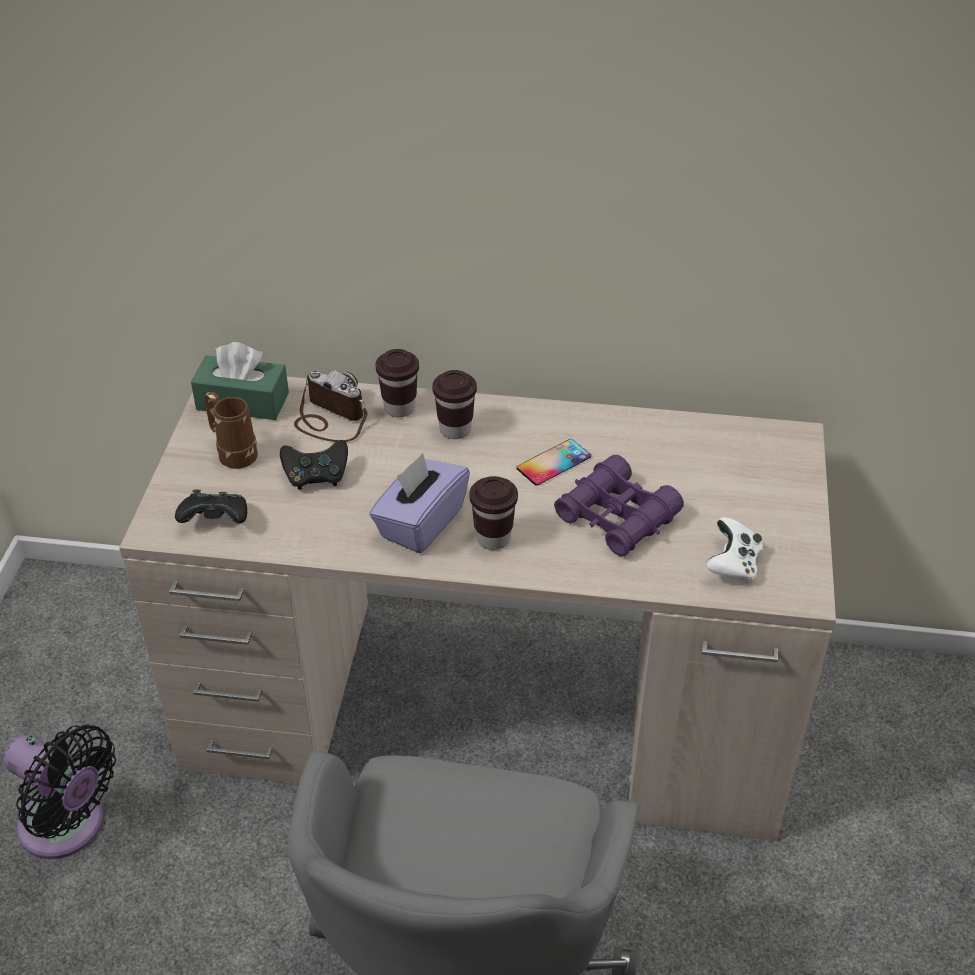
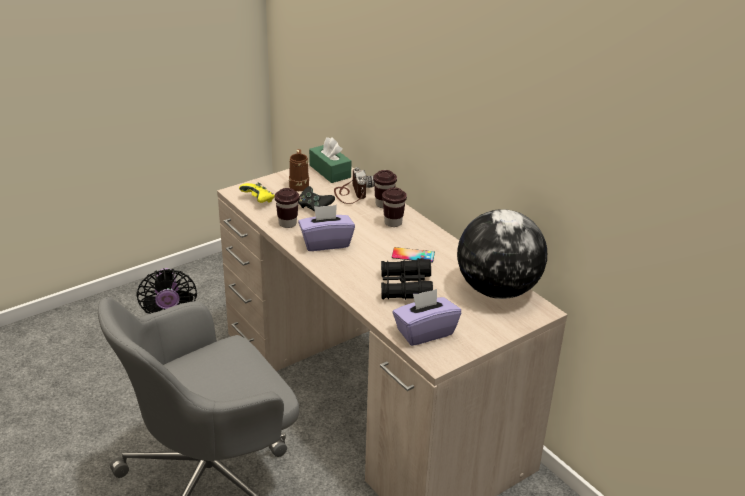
camera: 45 degrees right, 10 degrees down
(216, 521) = (258, 201): black game controller -> yellow game controller
(493, 538) = (344, 263): brown cup -> brown cup (287, 223)
(616, 517) = (405, 287): purple binoculars -> black binoculars
(714, 443) = (497, 290): none -> globe
(733, 565) = (424, 332): white game controller -> purple tissue box

